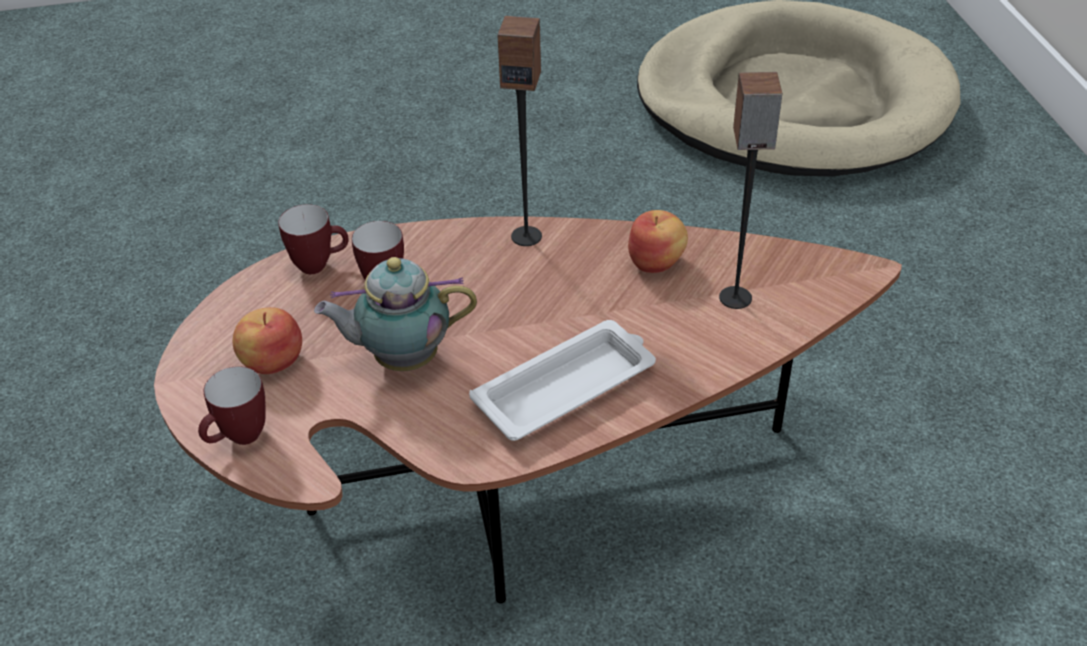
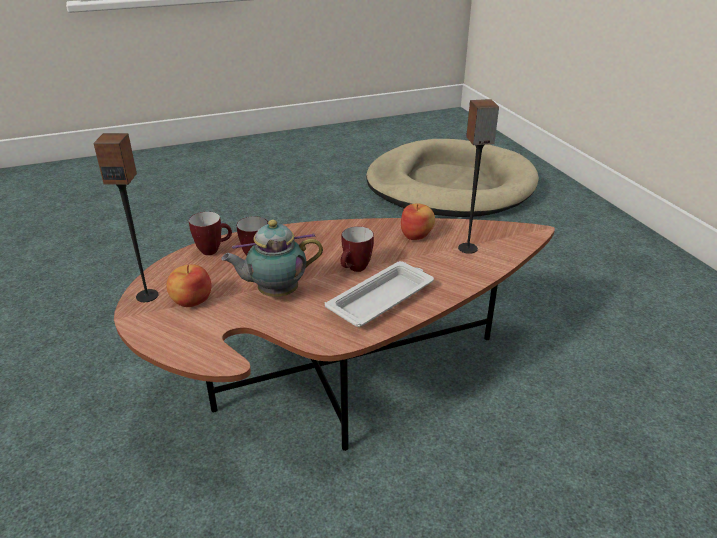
camera: 10 degrees left, 10 degrees down
(239, 439) = (176, 344): mug -> mug (355, 270)
(526, 236) = (337, 228): speaker -> speaker (147, 295)

